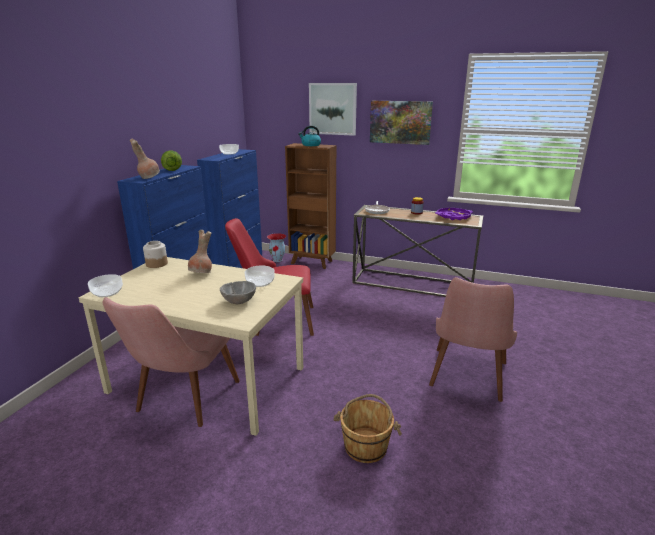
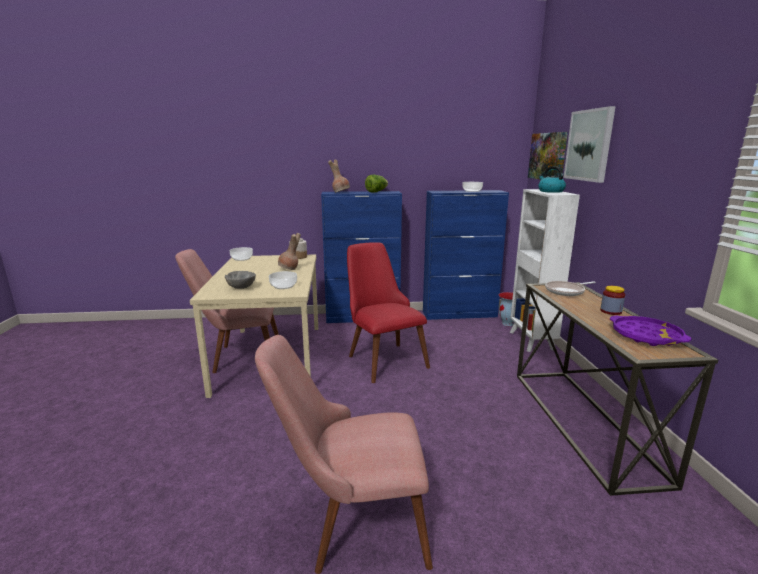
camera: 65 degrees right, 5 degrees down
(312, 262) = (531, 341): brown bookcase -> white bookcase
(366, 446) = (199, 459): brown bucket -> none
(400, 122) = (652, 164): picture -> picture (547, 156)

